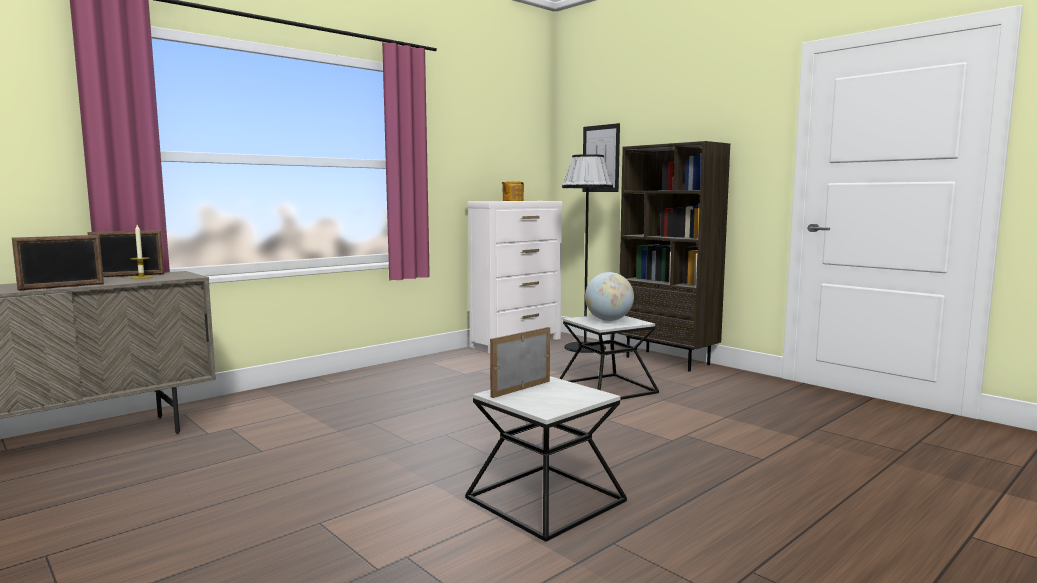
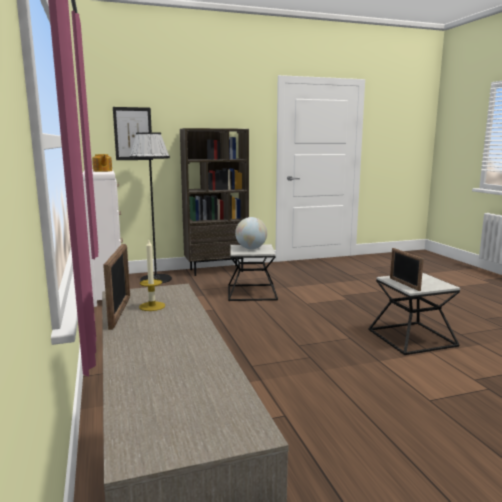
camera: 65 degrees left, 5 degrees up
(62, 287) = (209, 337): picture frame -> none

